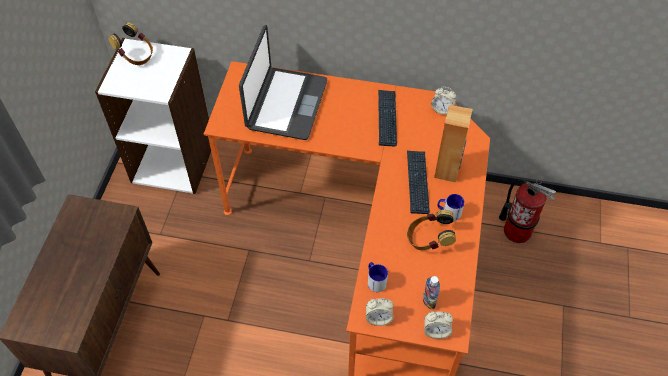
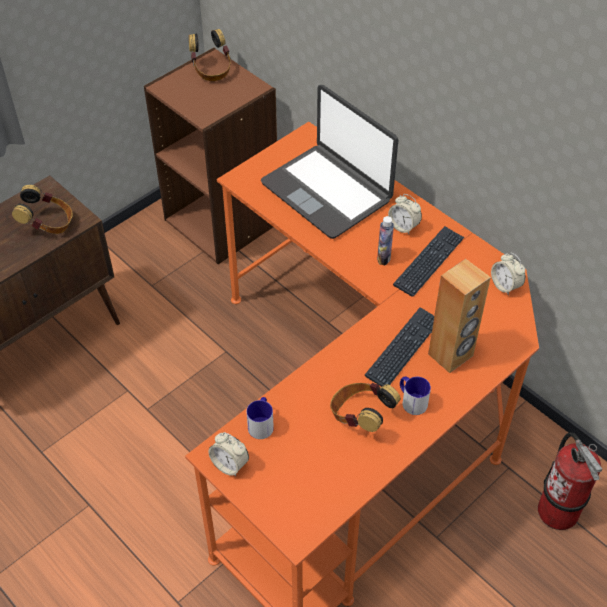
camera: 35 degrees right, 5 degrees down
(101, 231) = (48, 224): none -> headphones
(173, 161) = (223, 221): white bookcase -> brown bookcase
(285, 104) = (327, 191): laptop -> laptop turned 90 degrees clockwise
(429, 301) = (301, 482): bottle -> bottle (383, 258)
(436, 331) = (281, 518): alarm clock -> alarm clock (403, 226)

